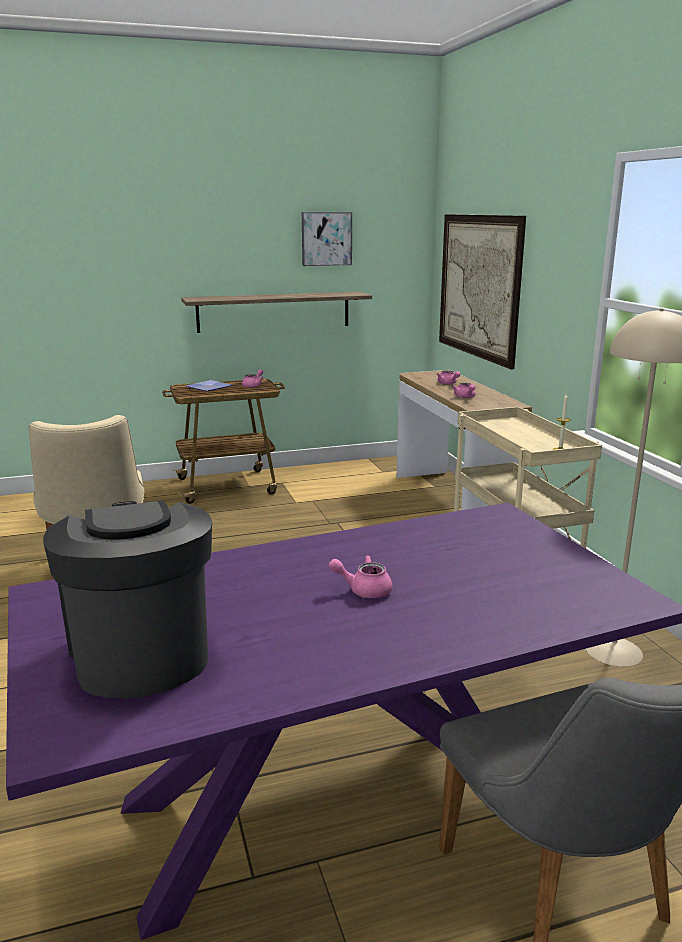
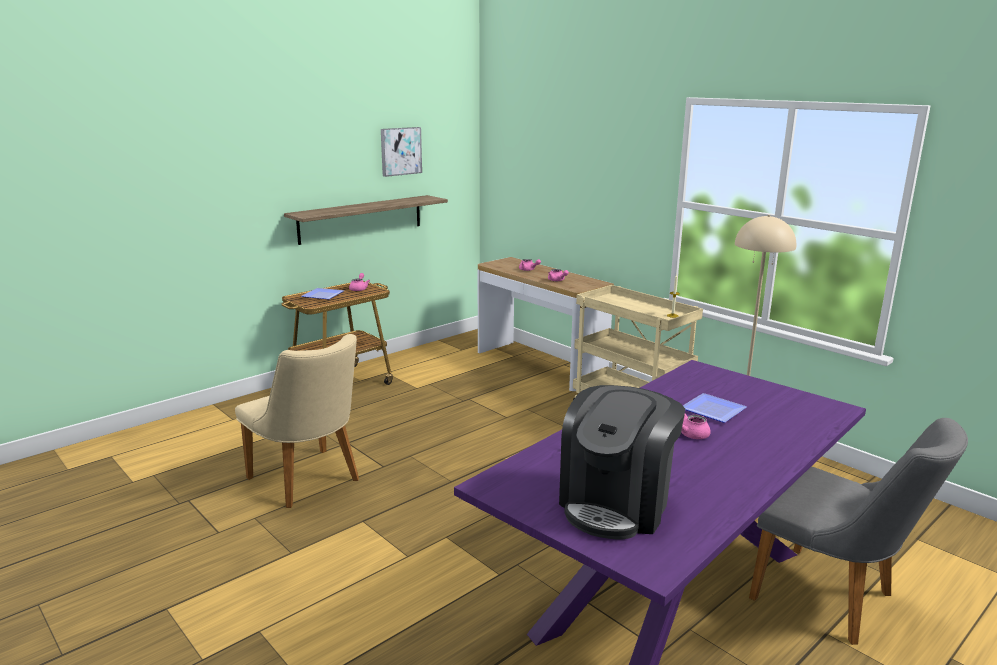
camera: 25 degrees left, 0 degrees up
(140, 650) = (616, 504): coffee machine -> coffee machine turned 105 degrees counterclockwise
(441, 568) = (713, 411): none -> plate
(478, 286) = (540, 188): picture -> none

